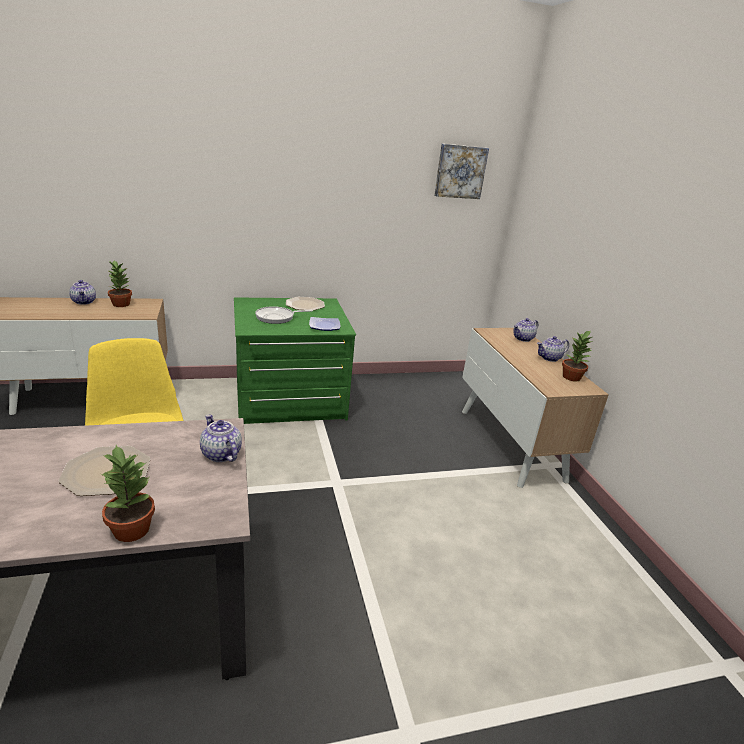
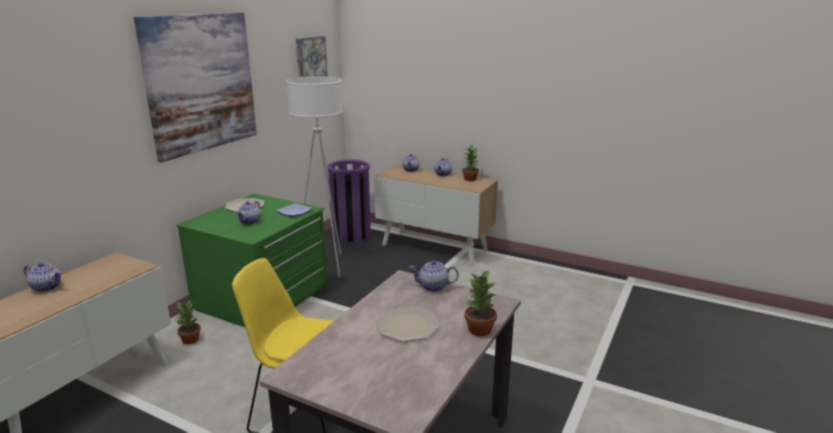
camera: 45 degrees left, 5 degrees down
(121, 304) = (91, 272): potted plant -> potted plant (190, 340)
(277, 317) = (250, 221): frying pan -> teapot
(292, 168) = (201, 83): none -> picture
(380, 402) = (326, 265): none -> white floor lamp
(450, 387) = (351, 235): none -> purple trash can

